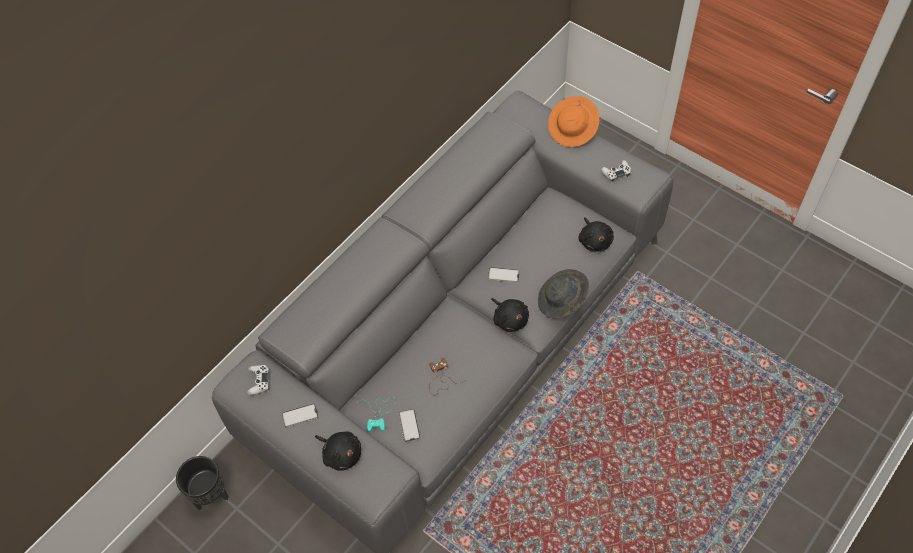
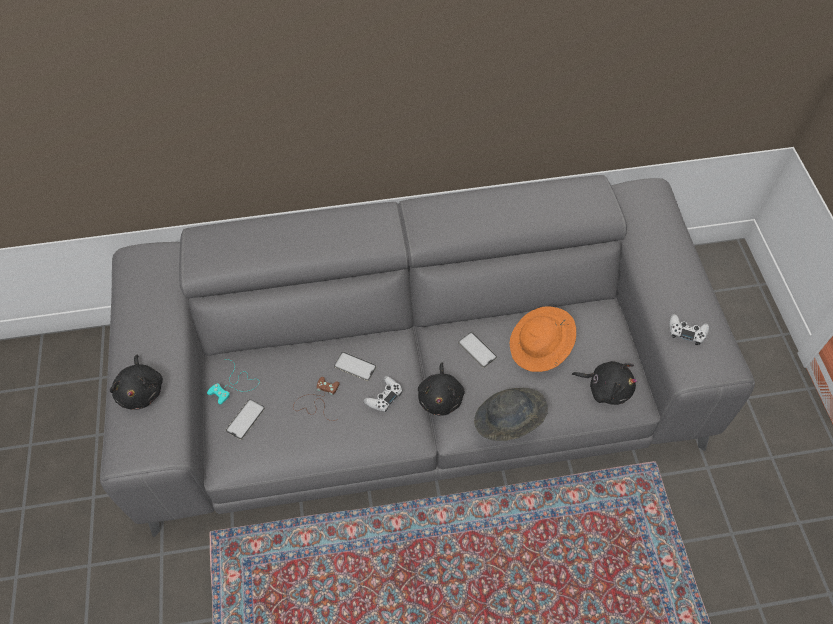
camera: 40 degrees right, 0 degrees up
(211, 495) = (95, 350): black planter -> none
(259, 381) = (152, 270): white game controller -> white game controller (384, 397)
(300, 415) = (149, 327): phone -> phone (355, 366)
(573, 130) = (682, 256): orange hat -> orange hat (540, 348)
(595, 240) = (606, 388): black plush toy -> black plush toy turned 90 degrees counterclockwise

